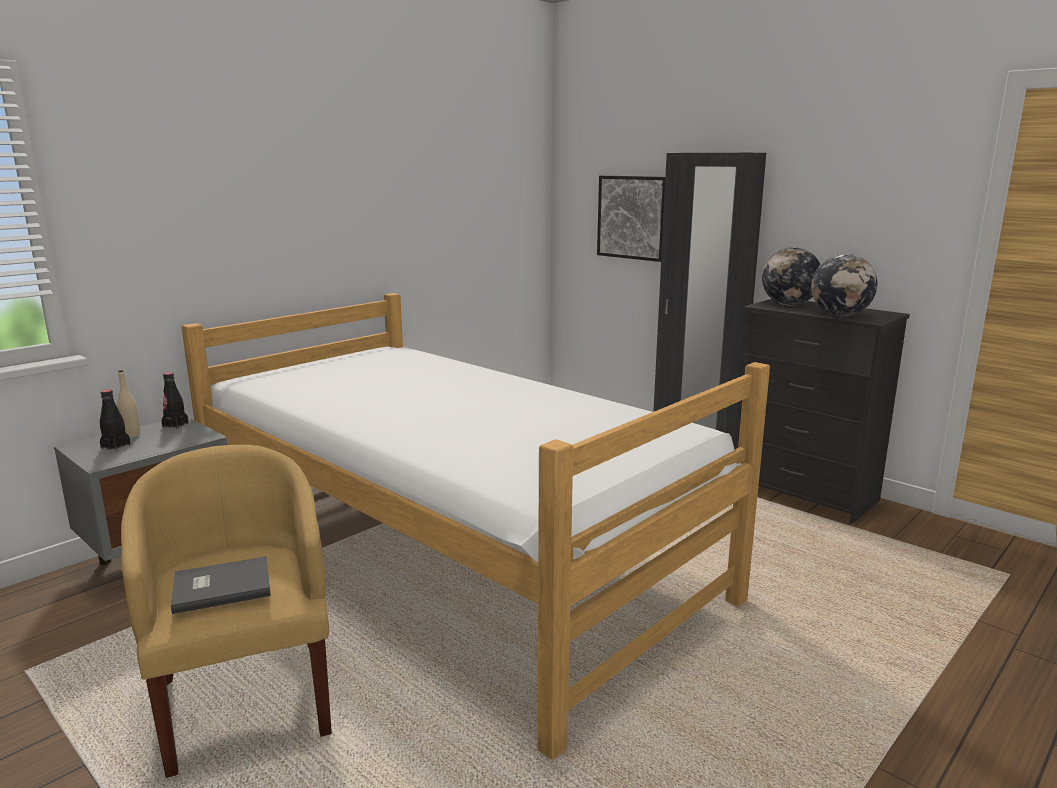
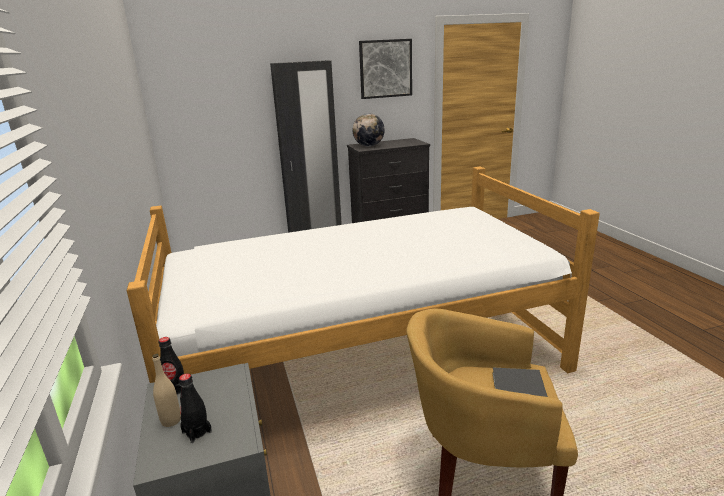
camera: 60 degrees left, 5 degrees up
(633, 217) = (232, 112): picture -> picture (385, 68)
(840, 315) = (403, 144): globe -> none

